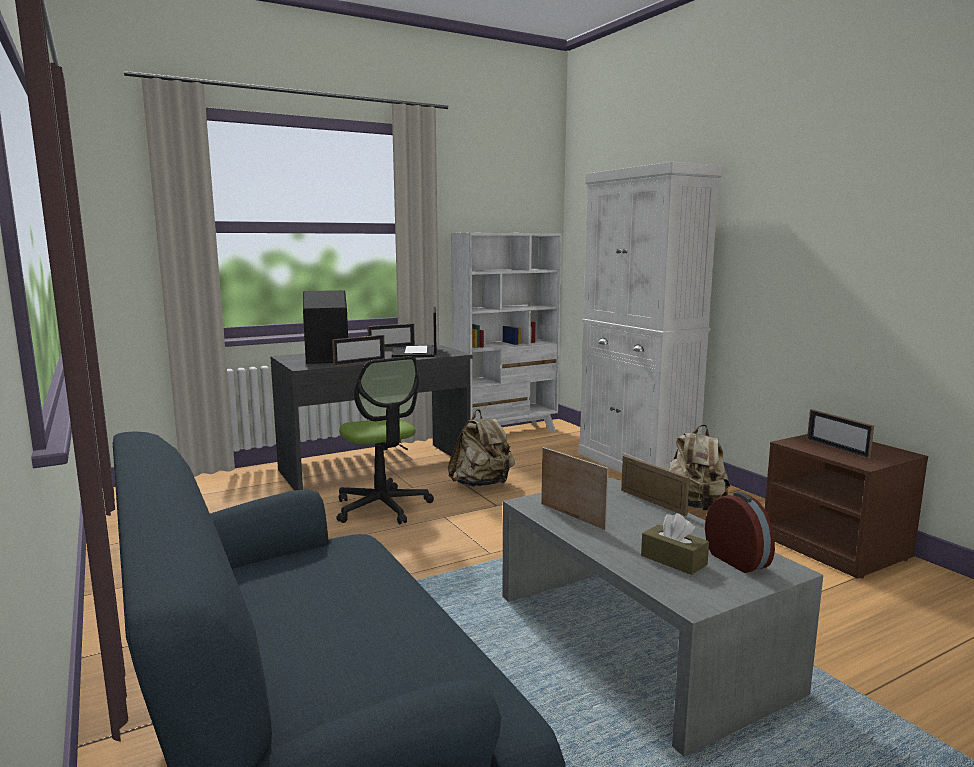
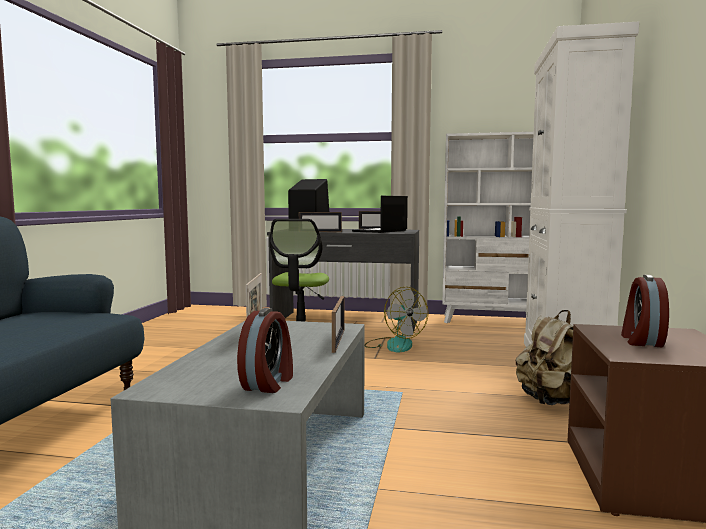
camera: 40 degrees right, 5 degrees down
(482, 484) = (394, 344): beige backpack -> fan
(673, 560) = (226, 369): brown tissue box -> none
(837, 448) = (641, 340): picture frame -> alarm clock

